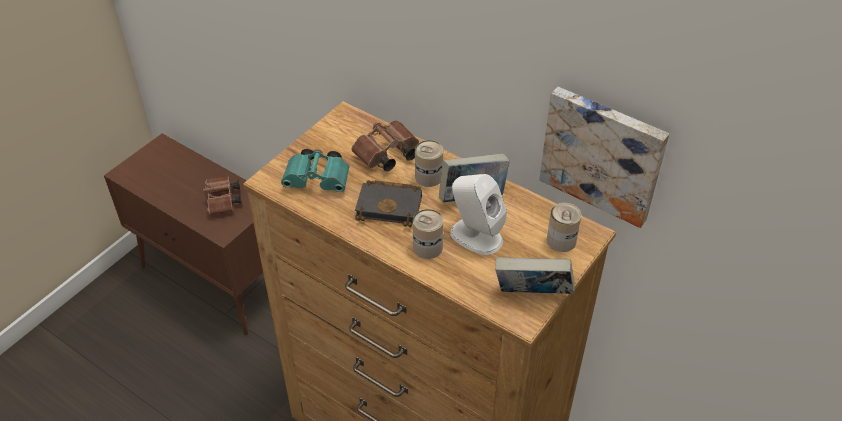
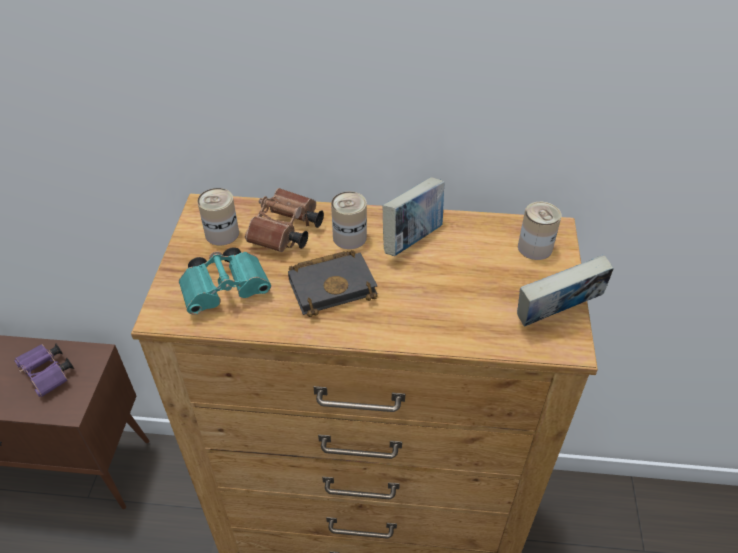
camera: 30 degrees left, 0 degrees up
(223, 202) = (48, 375): brown binoculars -> purple binoculars
(427, 247) = (409, 313): can -> can (222, 233)
(475, 236) = (449, 279): white speaker -> none
(603, 154) = (552, 134): picture -> none

